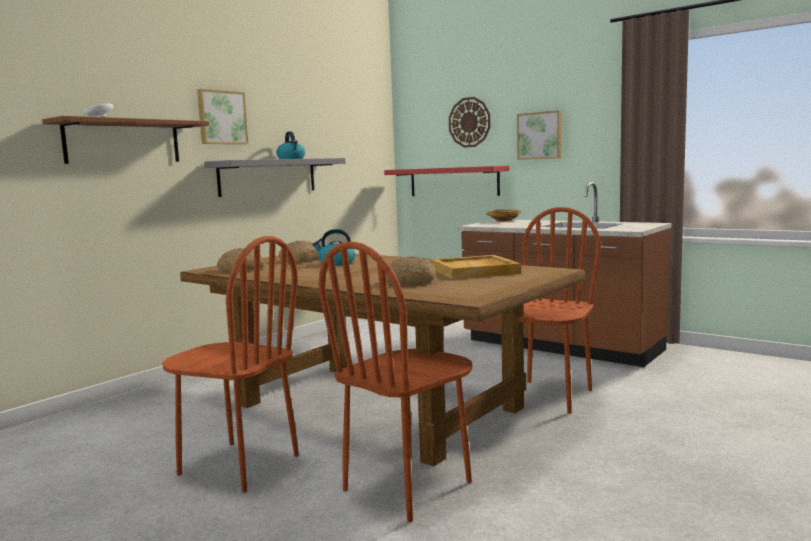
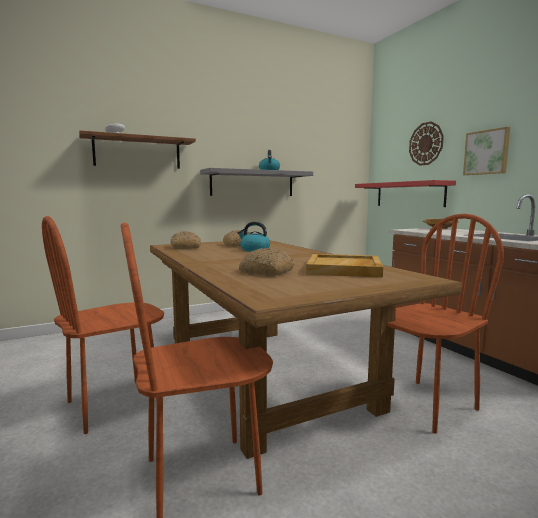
camera: 25 degrees right, 0 degrees up
(221, 117) = (216, 138): picture -> none
(238, 465) = (113, 404): brown chair -> brown chair turned 90 degrees clockwise

